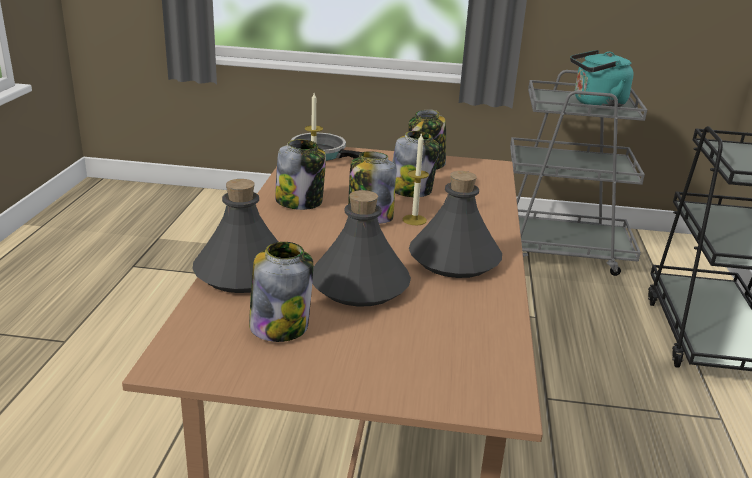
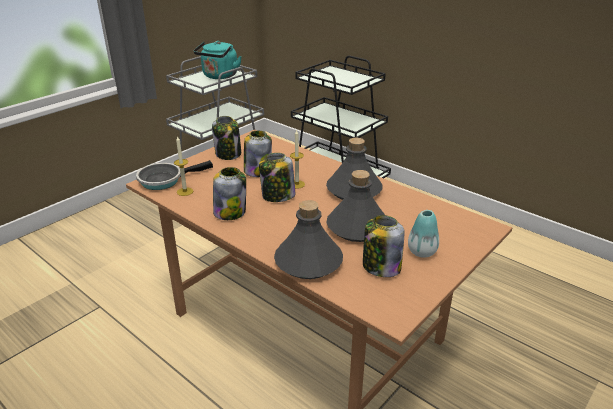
camera: 55 degrees left, 5 degrees up
(353, 351) = (422, 252): none -> vase

